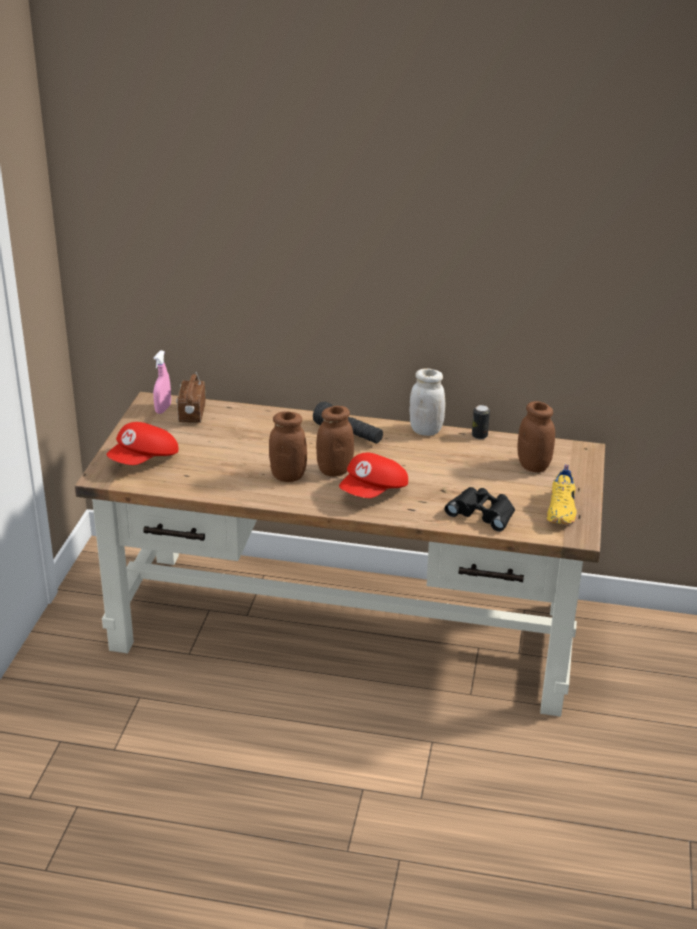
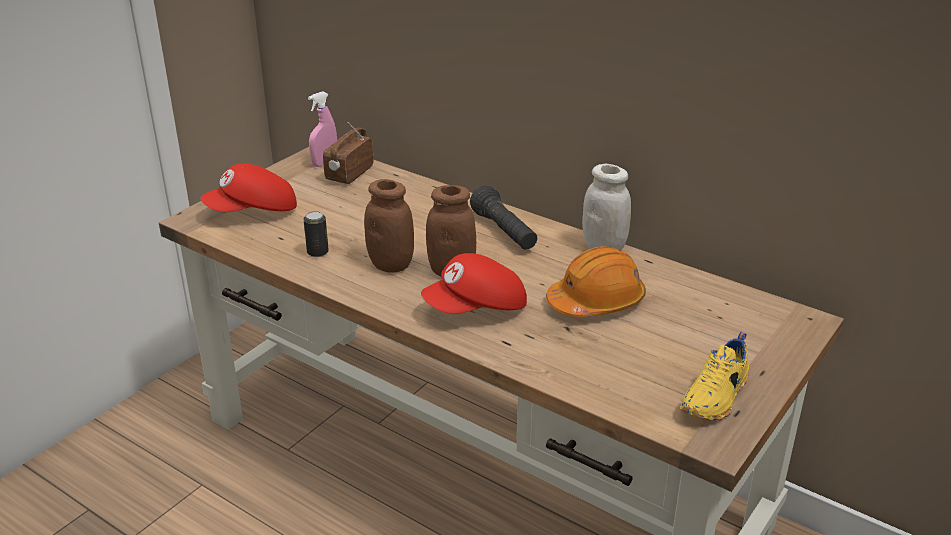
camera: 25 degrees right, 0 degrees up
(448, 468) = (596, 301): none -> orange hard hat
(479, 435) = (669, 269): can -> can (317, 252)
(482, 513) = (598, 372): black binoculars -> none
(533, 466) = (716, 325): brown jar -> none

